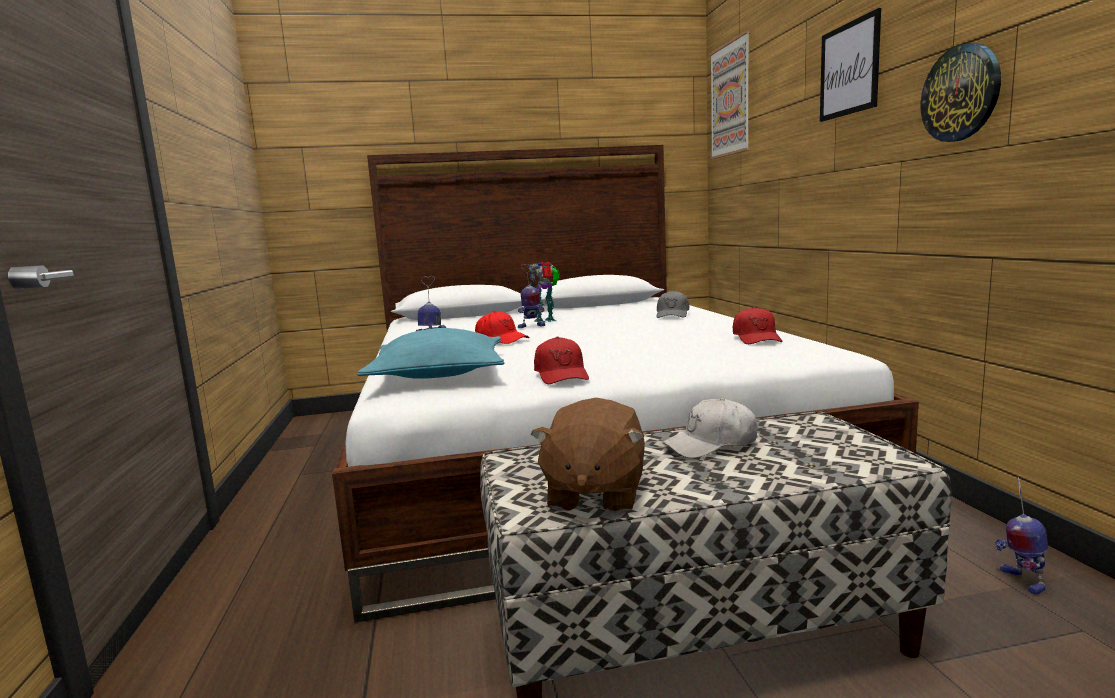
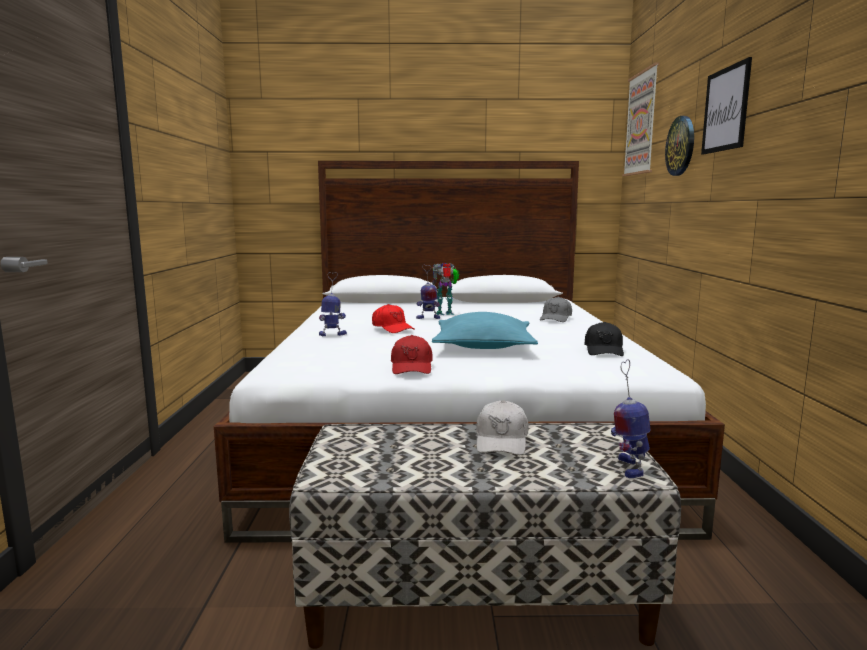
camera: 10 degrees right, 0 degrees up
(438, 374) = (320, 355): turquoise pillow -> turquoise pillow (483, 346)
(594, 494) = (379, 469): brown plush toy -> none
(711, 444) = (502, 441): white cap -> white cap turned 75 degrees counterclockwise
(756, 338) = (604, 350): red cap -> black cap
(961, 93) = (802, 144): wall clock -> wall clock (681, 146)
(1021, 580) = (787, 599): toy robot -> toy robot (628, 467)

